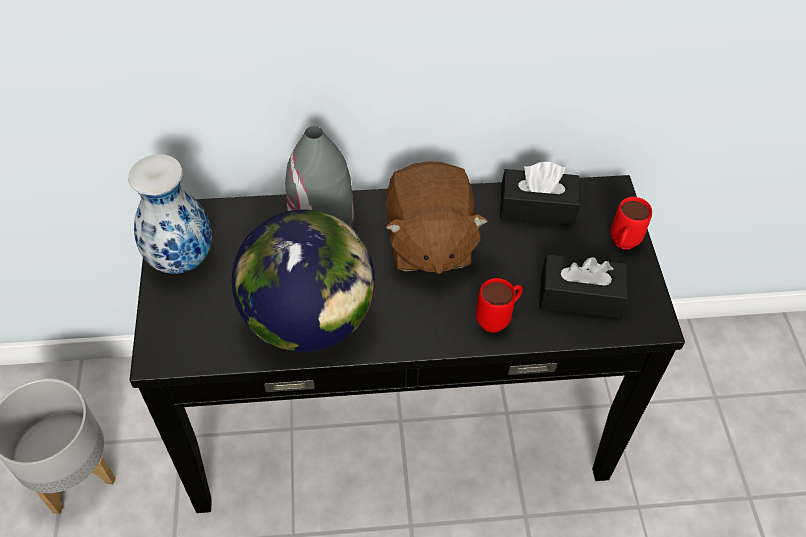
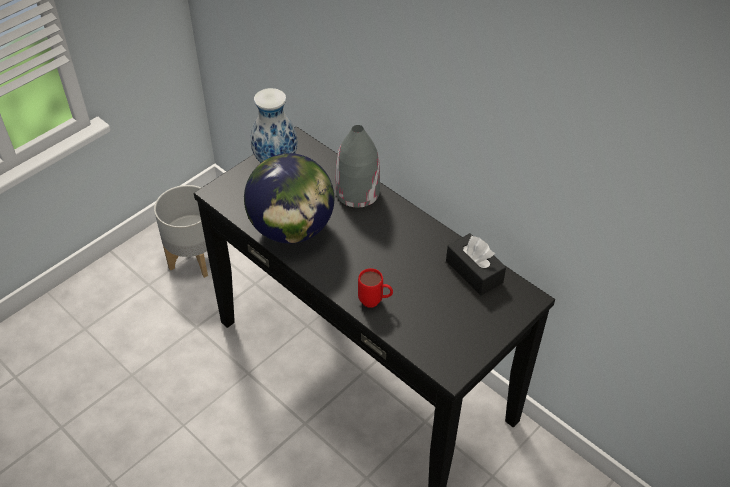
camera: 50 degrees right, 5 degrees down
(428, 243) = (393, 242): brown plush toy -> none
(579, 296) = (431, 328): black tissue box -> none
(622, 245) = (492, 326): red mug -> none

